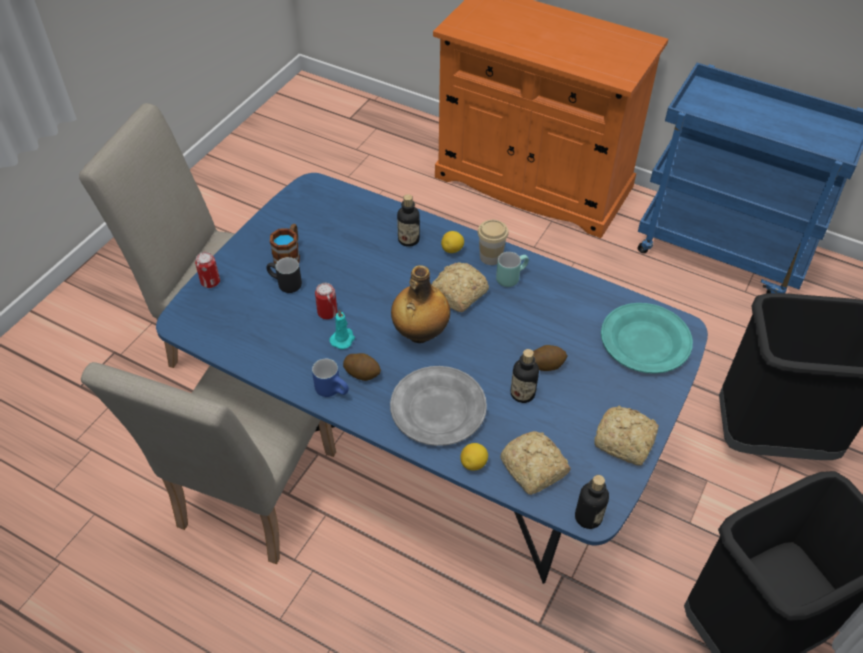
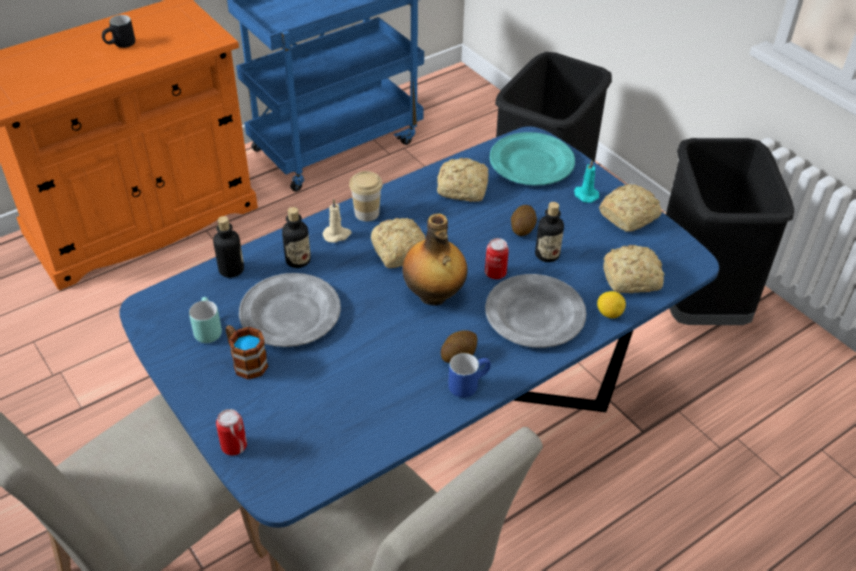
camera: 65 degrees left, 5 degrees down
(284, 285) = (290, 379): black mug -> black mug (121, 46)
(327, 313) = (358, 356): can -> can (495, 273)
(343, 339) = (403, 355): turquoise candle -> turquoise candle (585, 195)
(349, 259) = (291, 314): none -> grey plate
(452, 250) = (337, 235): lemon -> beige candle
(510, 276) = (402, 210): turquoise mug -> turquoise mug (206, 330)
(569, 306) = (464, 189): none -> bread
(588, 517) = (694, 265): bottle -> bottle (231, 270)

